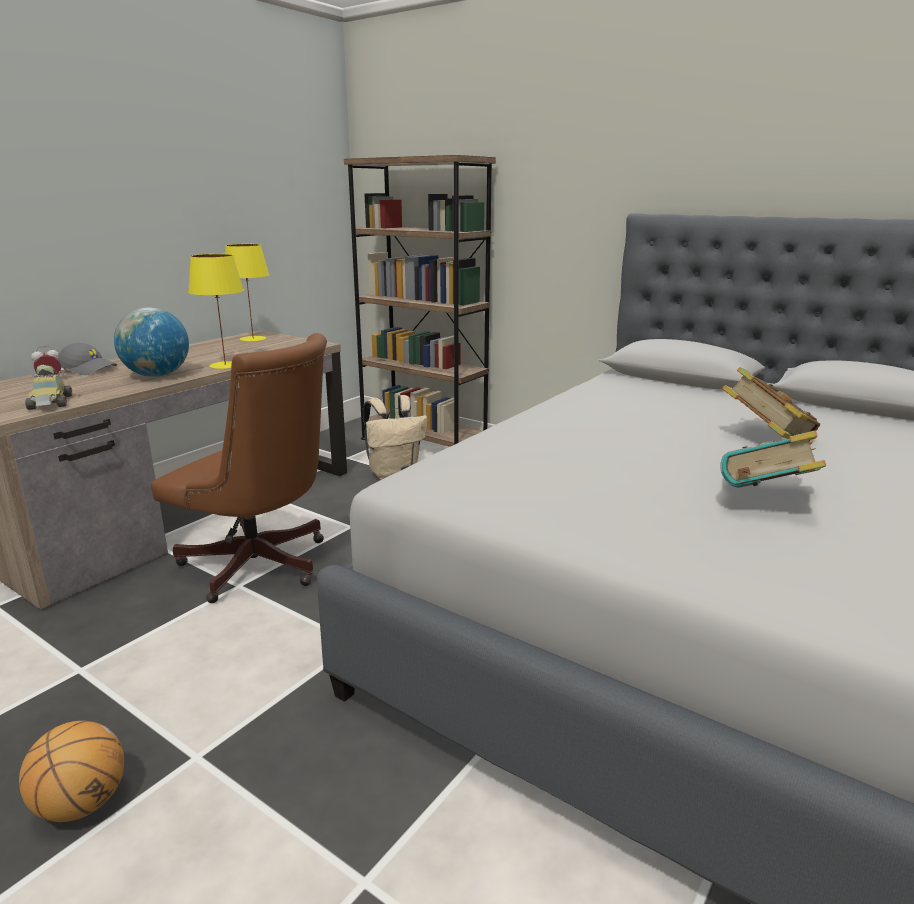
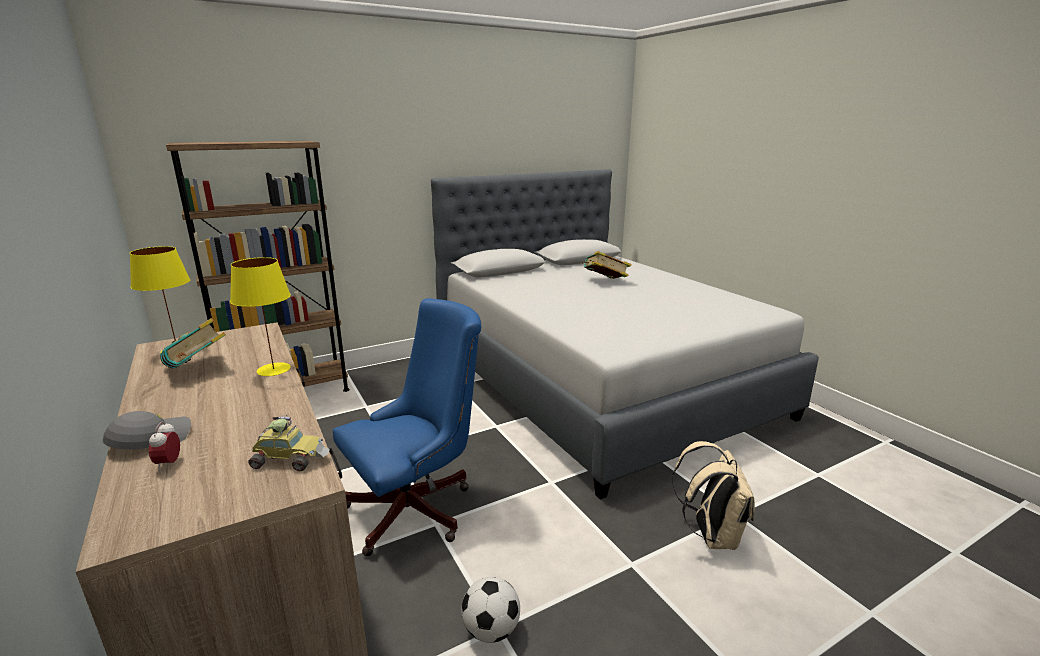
camera: 65 degrees left, 0 degrees up
(77, 666) = (491, 630): none -> football
(81, 805) = (658, 622): basketball -> none
(157, 375) = (259, 401): globe -> none
(261, 567) = (417, 508): brown office chair -> blue office chair
(394, 474) = (327, 418): beige backpack -> beige backpack (711, 535)
(765, 502) = (671, 299): book -> book (198, 369)

